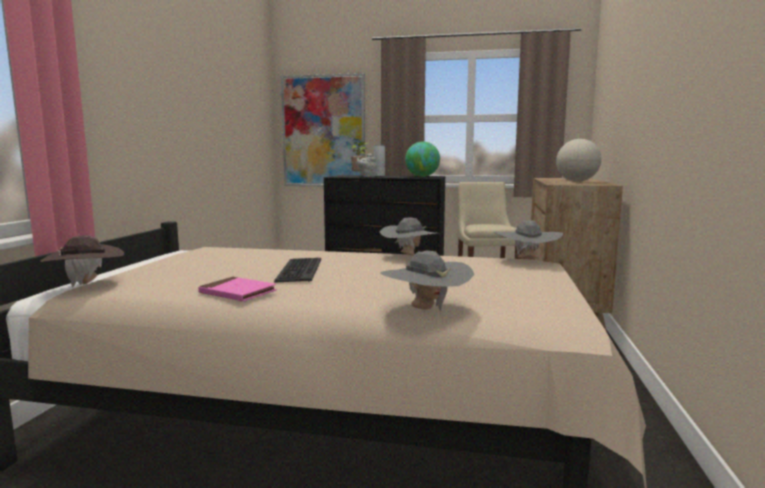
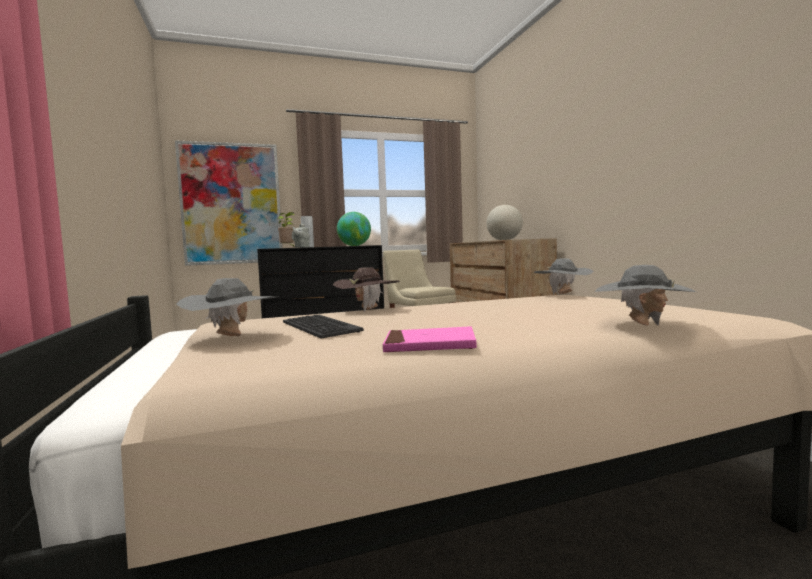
camera: 30 degrees left, 5 degrees down
(87, 284) = (171, 374): brown hat -> brown hat (367, 310)
(299, 270) = (416, 321): keyboard -> keyboard (318, 327)
(409, 256) = (470, 302): grey hat -> grey hat (232, 338)

